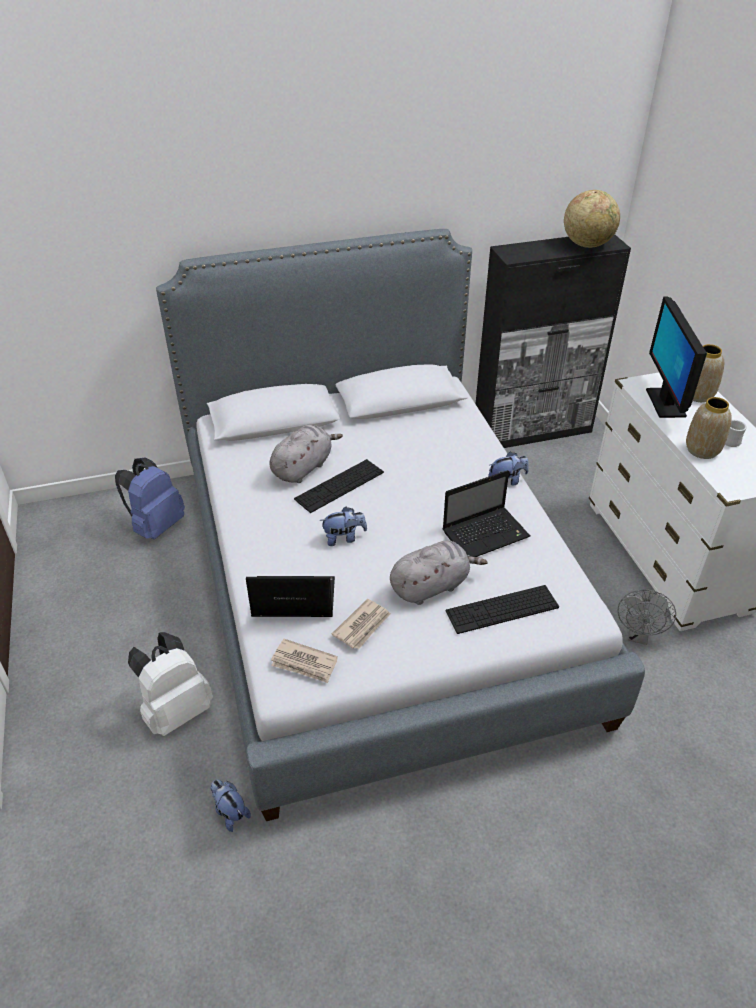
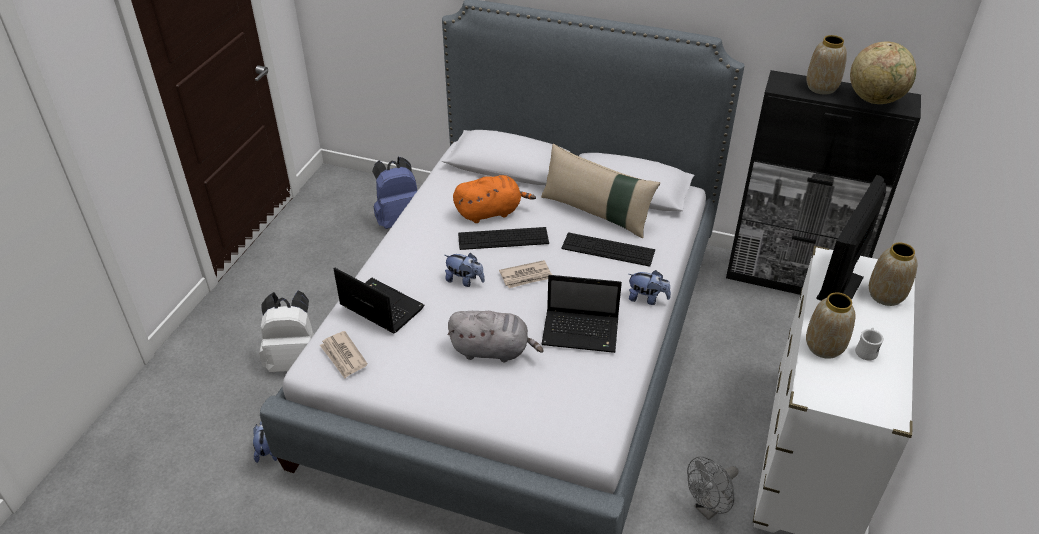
camera: 35 degrees right, 0 degrees up
(303, 467) = (491, 212): grey plush toy -> orange plush toy
(363, 626) = (409, 352): newspaper -> newspaper (526, 276)
(395, 429) = (596, 212): none -> beige pillow
(502, 609) = (528, 397): keyboard -> keyboard (608, 249)
(542, 248) = (821, 87): none -> vase

